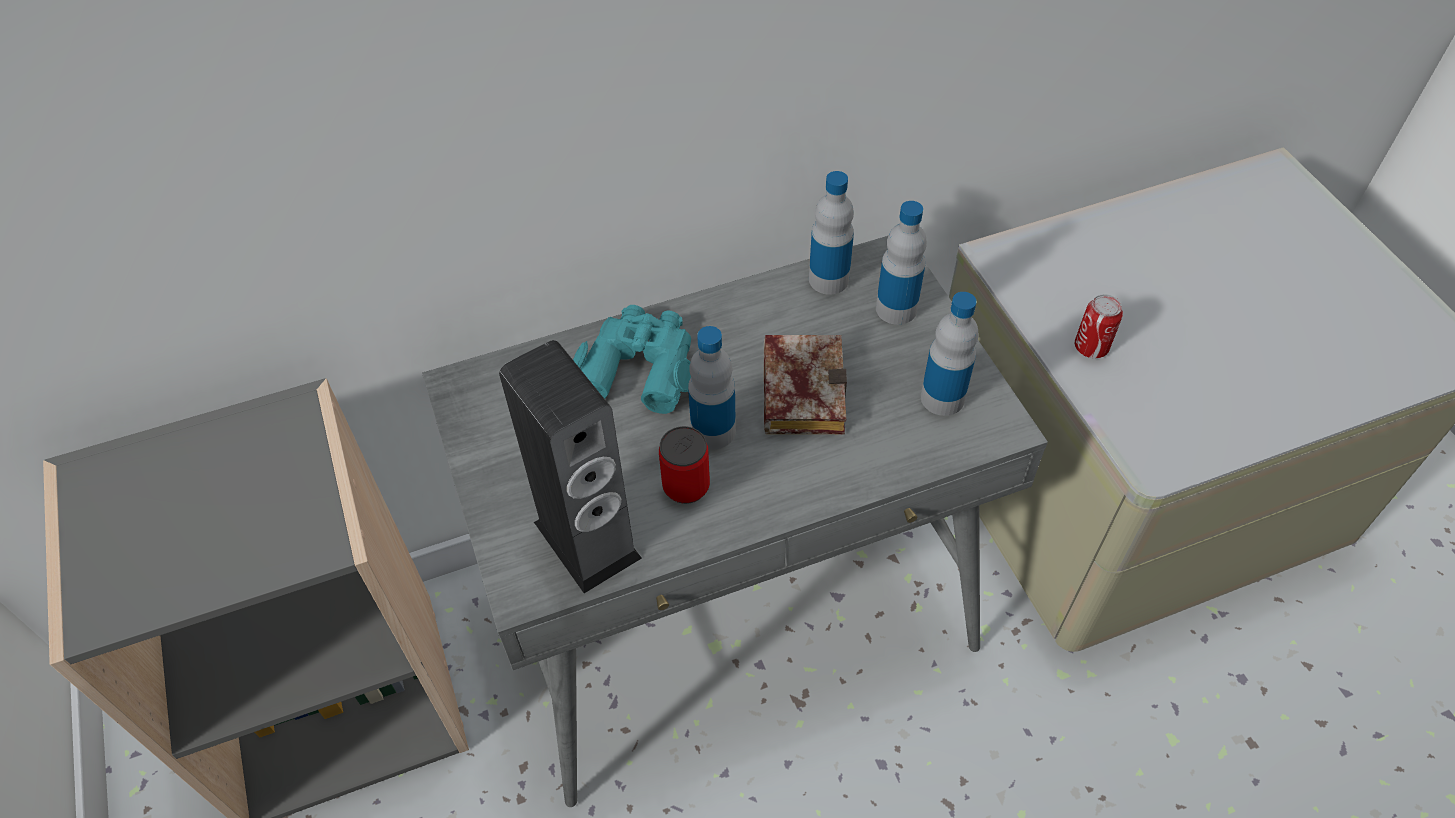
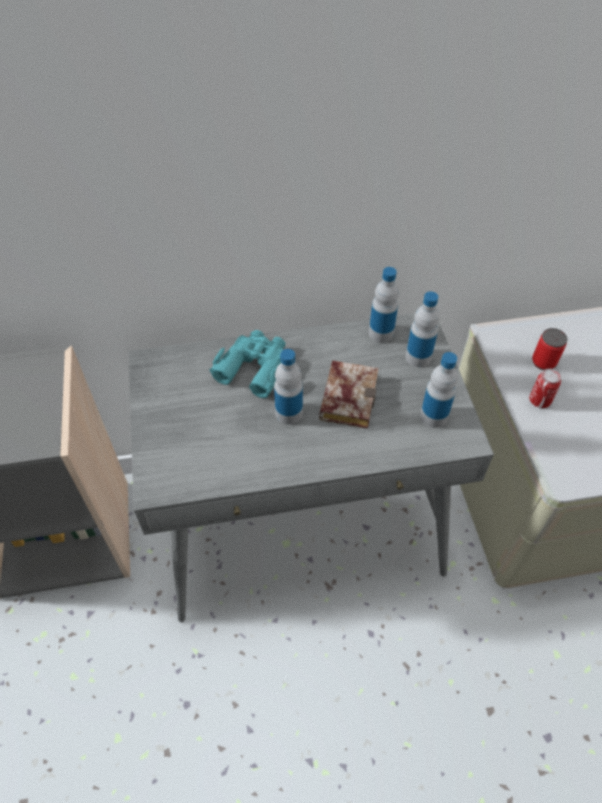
camera: 10 degrees right, 0 degrees up
(587, 540) = (198, 465): speaker -> none
(686, 486) = (264, 443): can -> can (543, 362)

